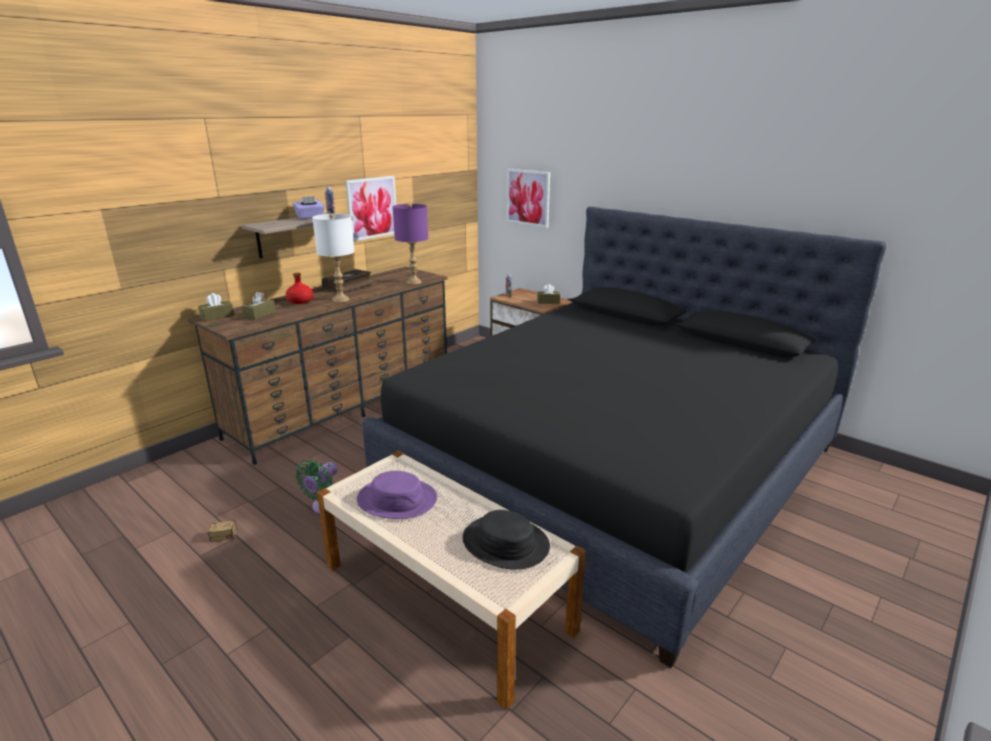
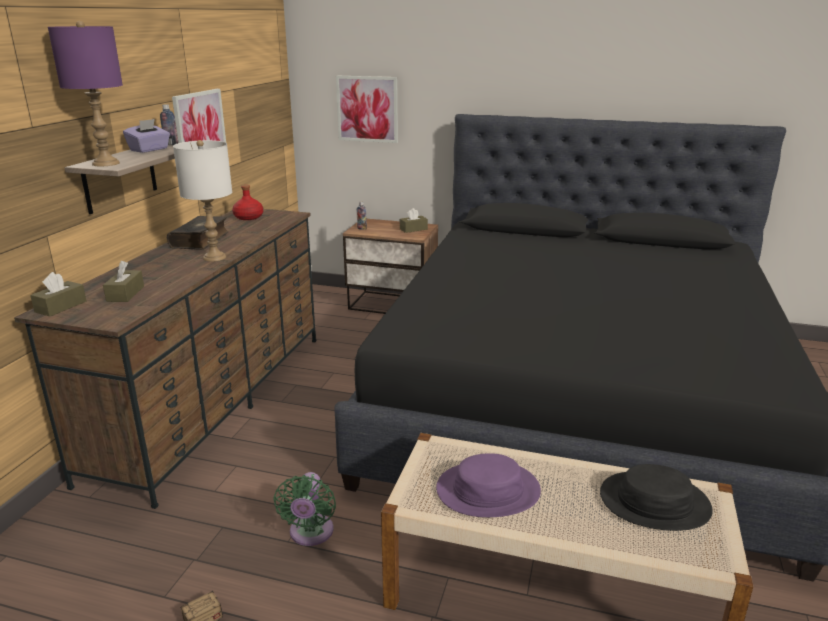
camera: 25 degrees left, 0 degrees up
(300, 301) = (160, 267): red bottle -> red bottle (249, 217)
(413, 282) = (278, 224): purple table lamp -> purple table lamp (105, 163)

